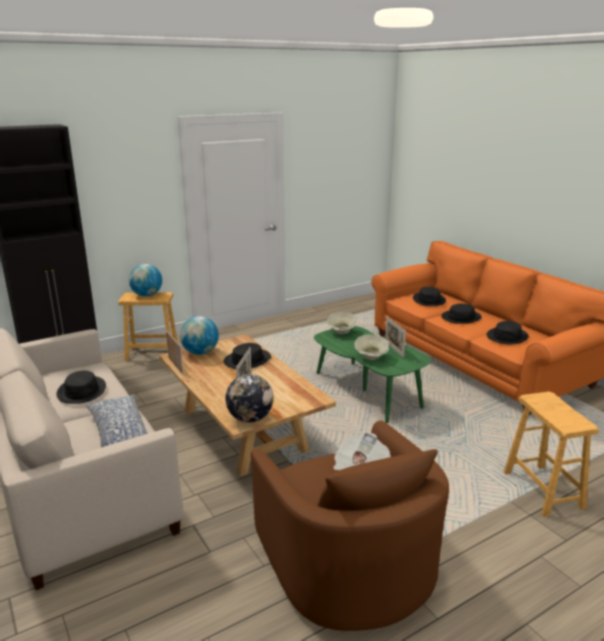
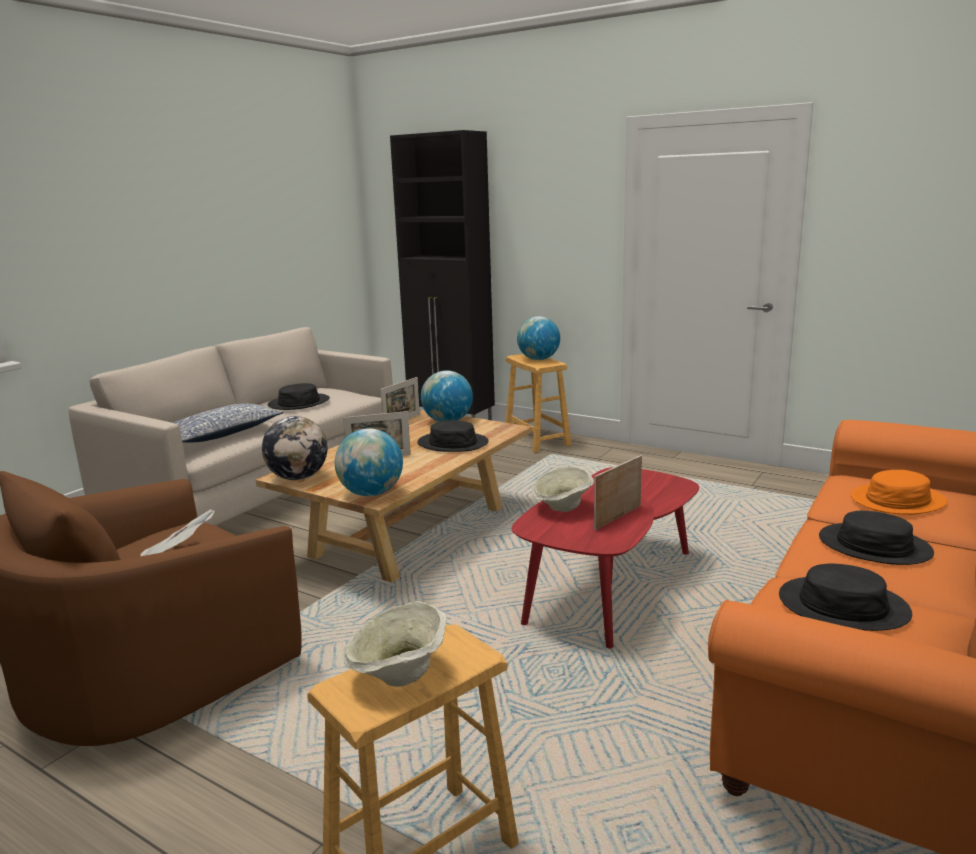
camera: 65 degrees right, 5 degrees down
(308, 399) = (371, 494): none -> globe
(341, 332) = (652, 479): beige bowl -> beige bowl (398, 675)
(367, 391) = (610, 585): green coffee table -> red coffee table
(429, 300) = (898, 501): black hat -> orange hat

